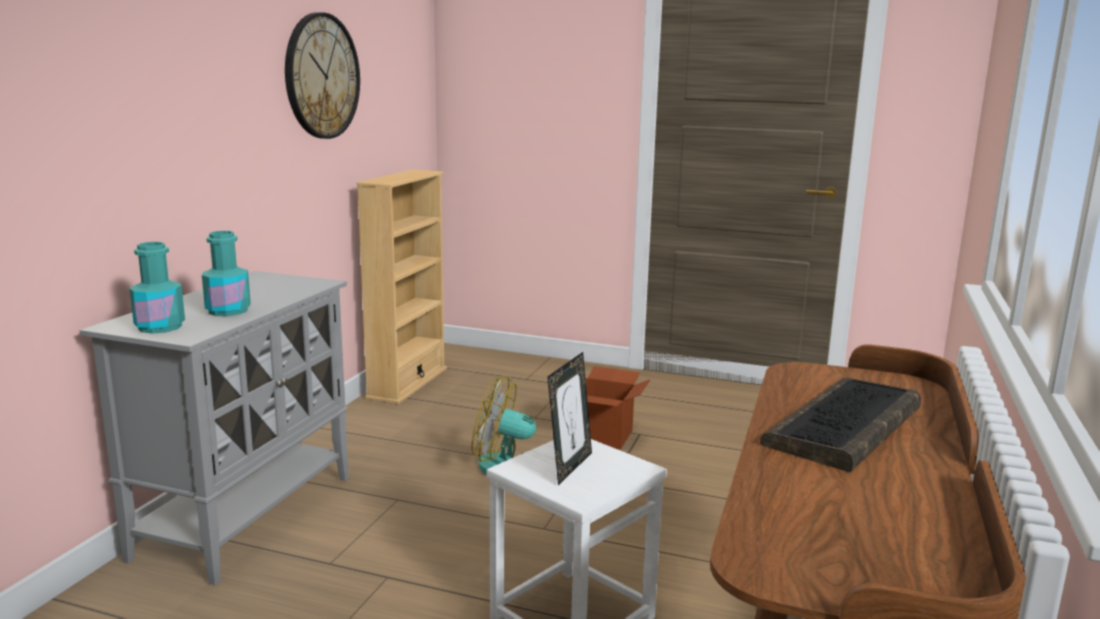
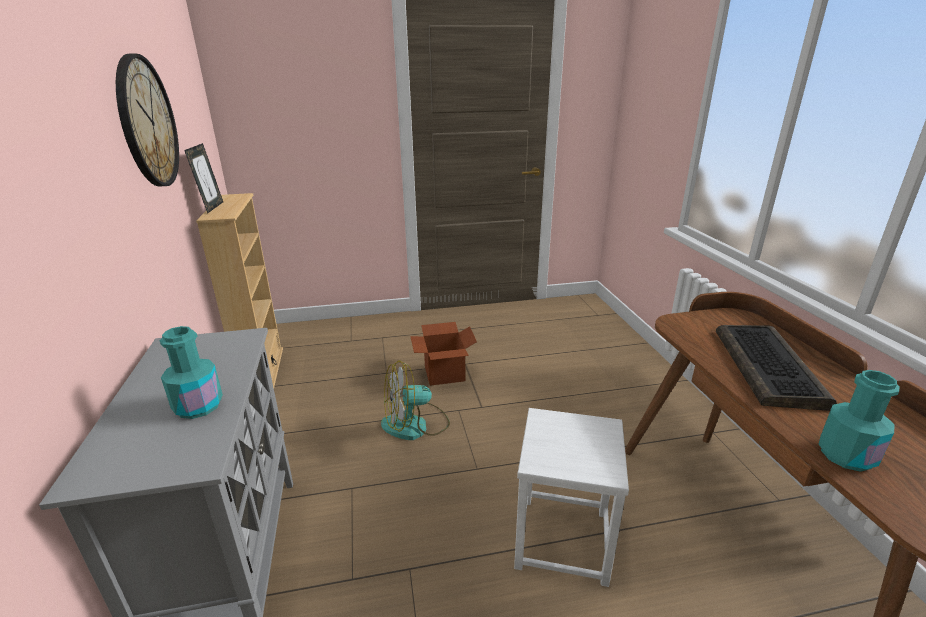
camera: 30 degrees left, 10 degrees up
(160, 327) = (147, 460): turquoise bottle -> turquoise bottle (846, 455)
(569, 467) = (567, 444): picture frame -> picture frame (212, 207)

